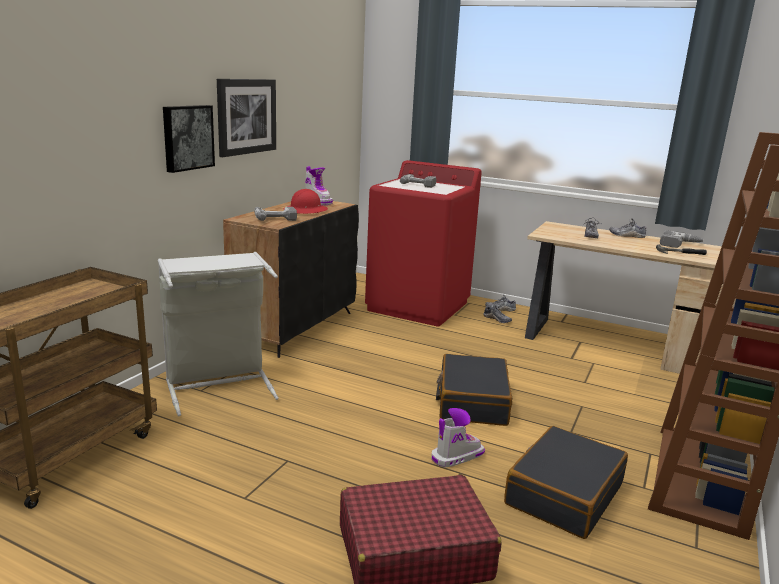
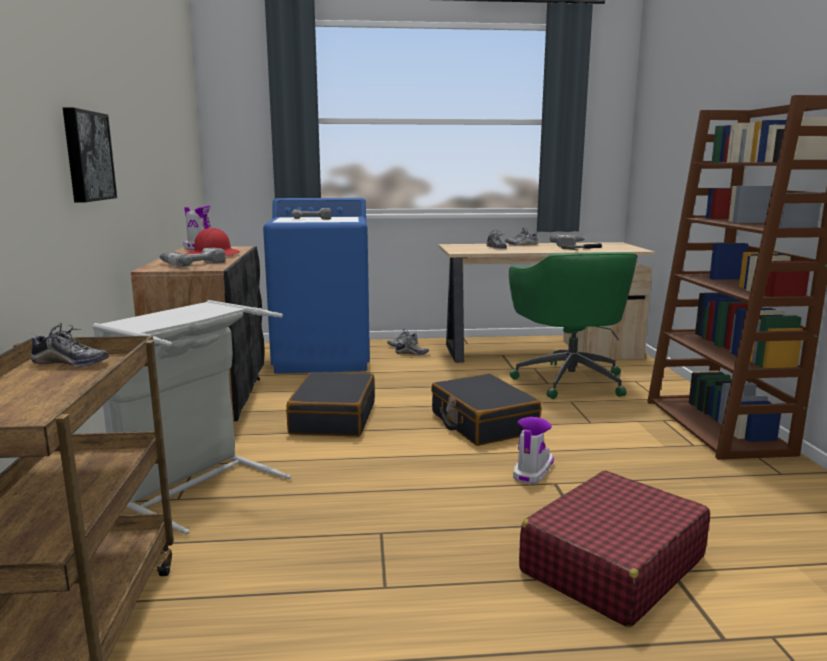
camera: 30 degrees left, 5 degrees down
(96, 288) = (70, 363): none -> shoe
(246, 116) = (128, 137): picture -> none
(418, 306) = (323, 358): red washing machine -> blue washing machine
(563, 494) = (651, 470): black suitcase -> black suitcase (333, 418)
(611, 385) = (569, 380): none -> green office chair

